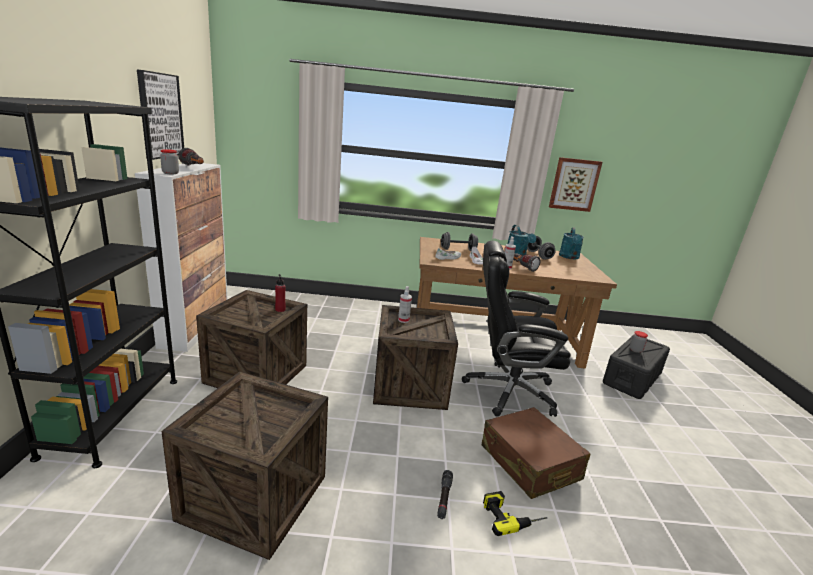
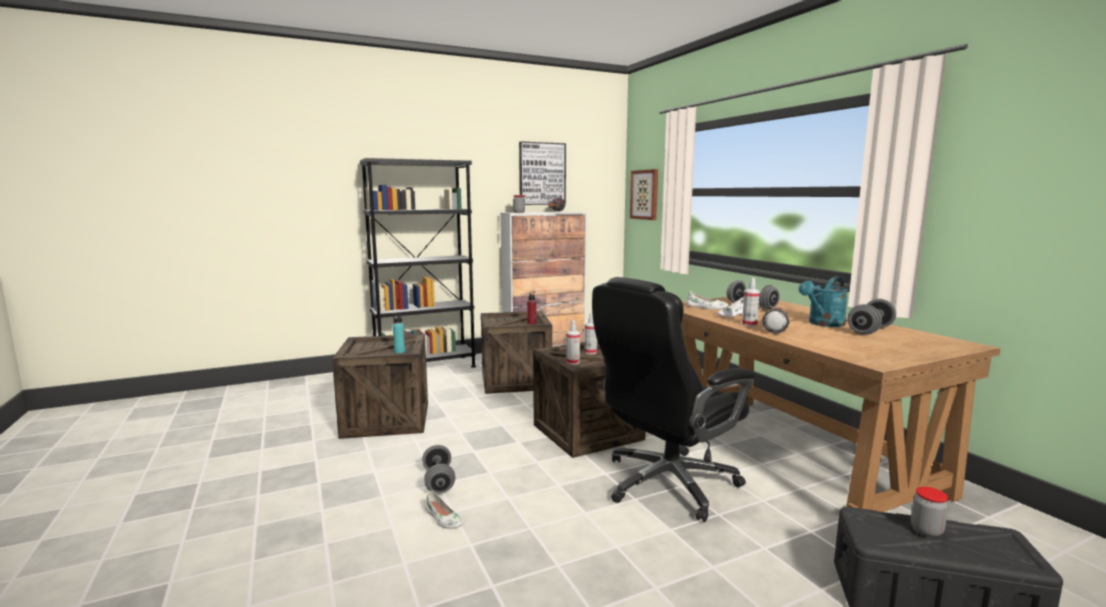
camera: 65 degrees right, 10 degrees down
(283, 407) = (399, 352): none -> turquoise bottle
(423, 335) = (573, 362): none -> spray bottle
(444, 498) = (438, 481): black flashlight -> grey dumbbell
(507, 390) = (666, 484): black office chair -> black office chair turned 105 degrees counterclockwise
(512, 515) = (443, 519): power drill -> white shoe
(529, 463) = (535, 518): brown suitcase -> none
(569, 257) = (934, 343): turquoise watering can -> none
(574, 184) = (1007, 214): picture -> picture (645, 194)

